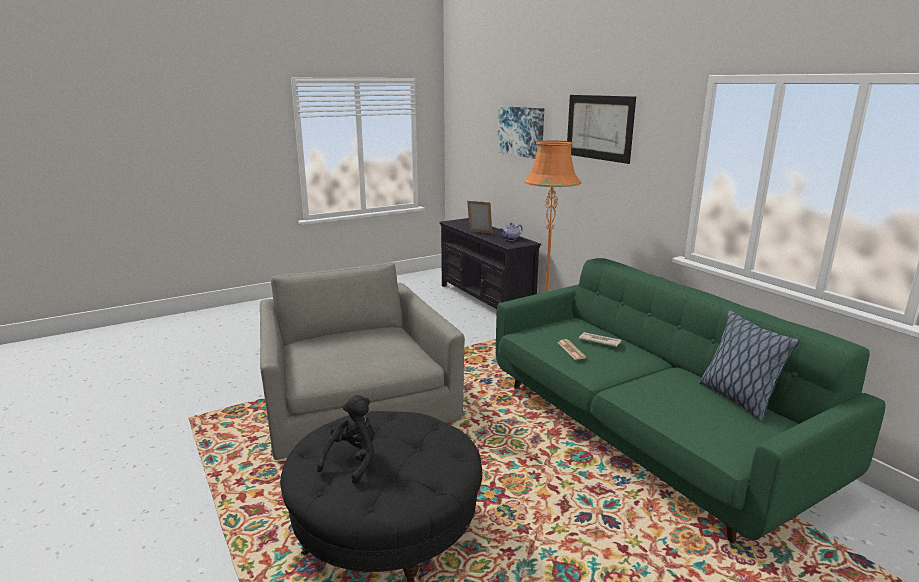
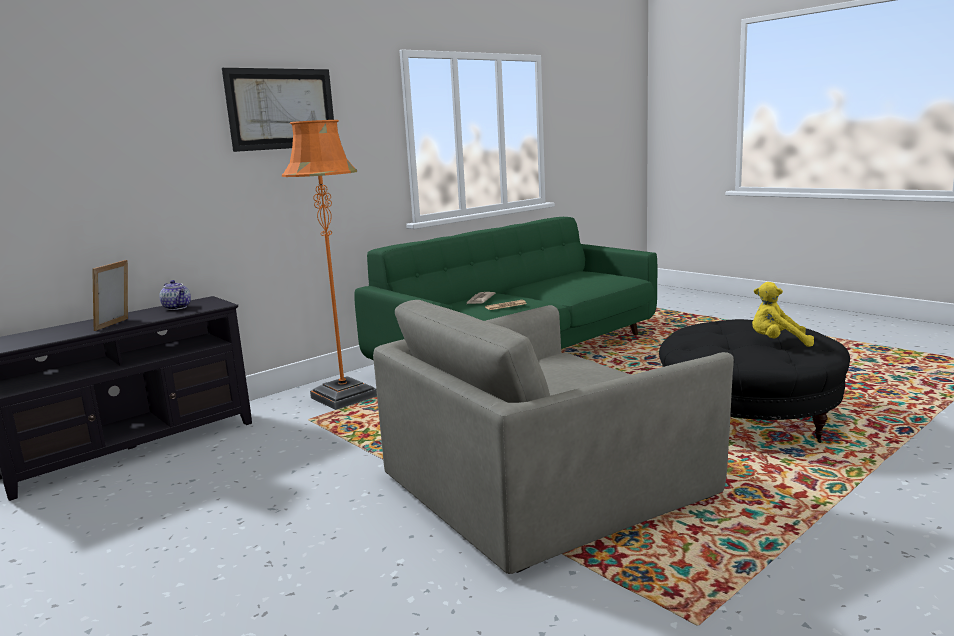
camera: 100 degrees left, 5 degrees down
(353, 461) = (777, 342): black plush toy -> yellow plush toy
(521, 131) = (111, 131): picture -> none
(737, 399) = (558, 276): pillow -> none

